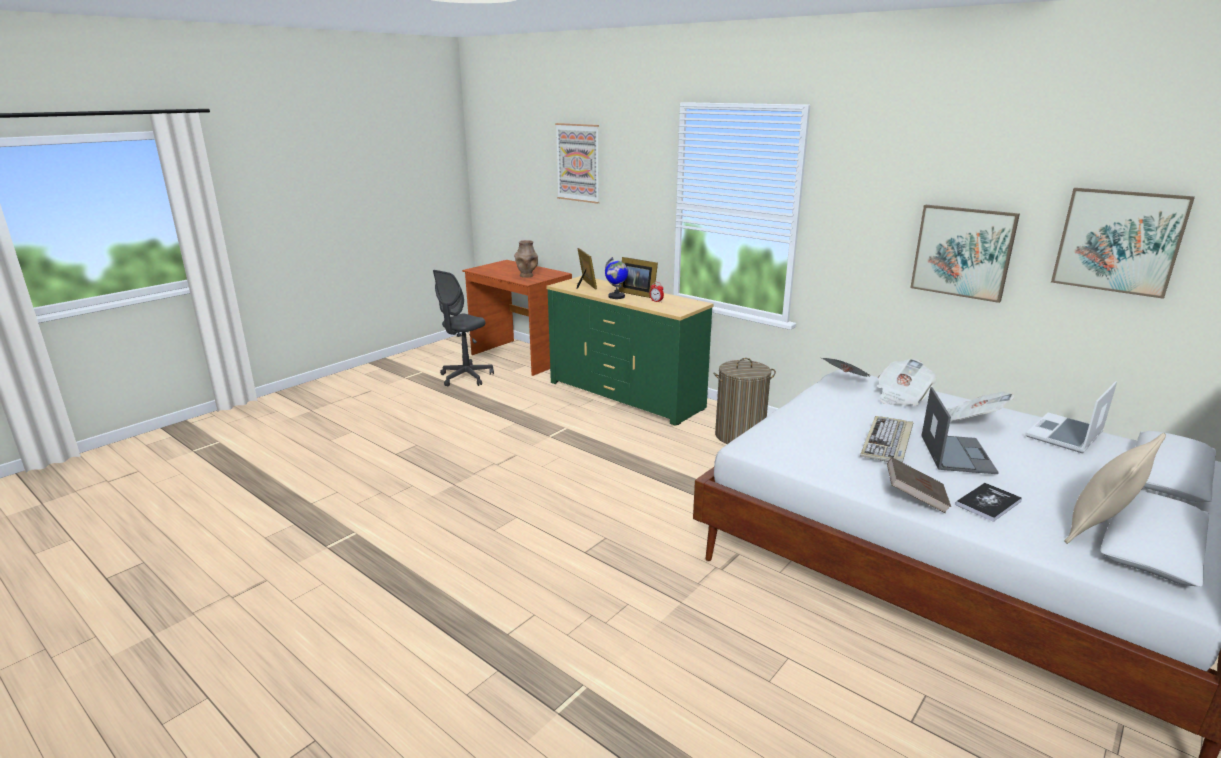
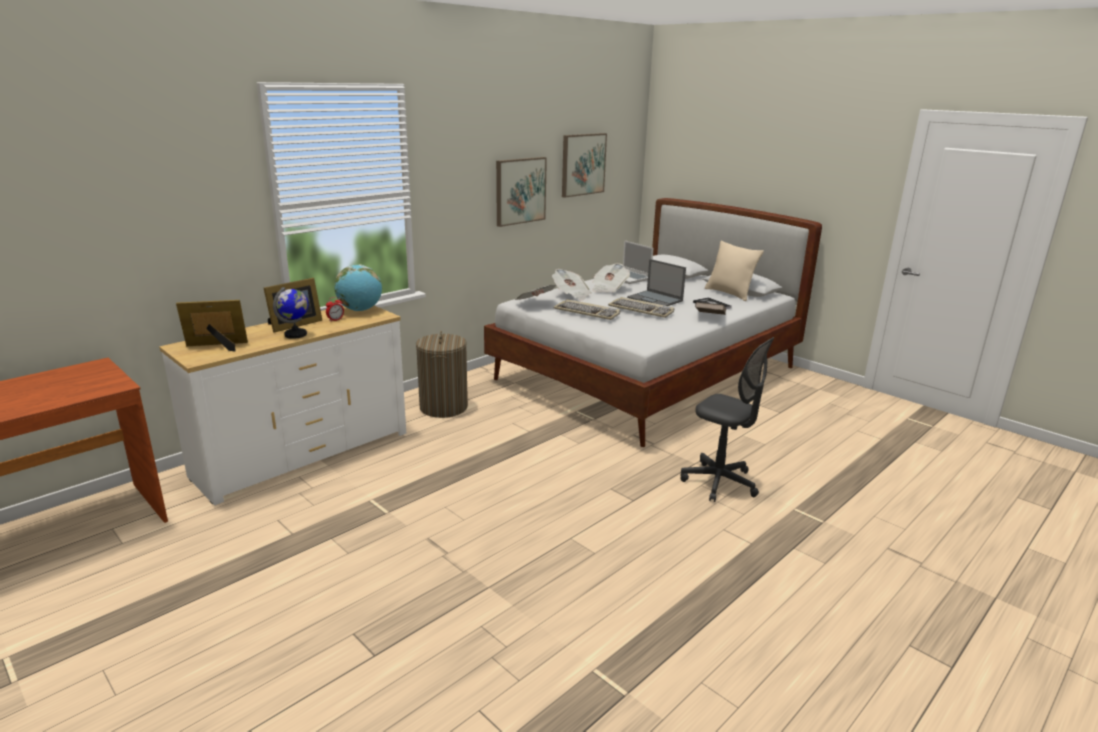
camera: 85 degrees left, 0 degrees up
(466, 377) = (104, 592): grey office chair -> grey office chair (719, 482)
(527, 276) = (76, 385): brown vase -> none
(578, 163) = (77, 182): picture -> none
(625, 395) = (303, 454): green dresser -> white dresser
(686, 304) = (360, 310): none -> globe
(840, 409) = (588, 312): none -> keyboard
(956, 453) = (655, 299): laptop -> laptop turned 150 degrees counterclockwise

